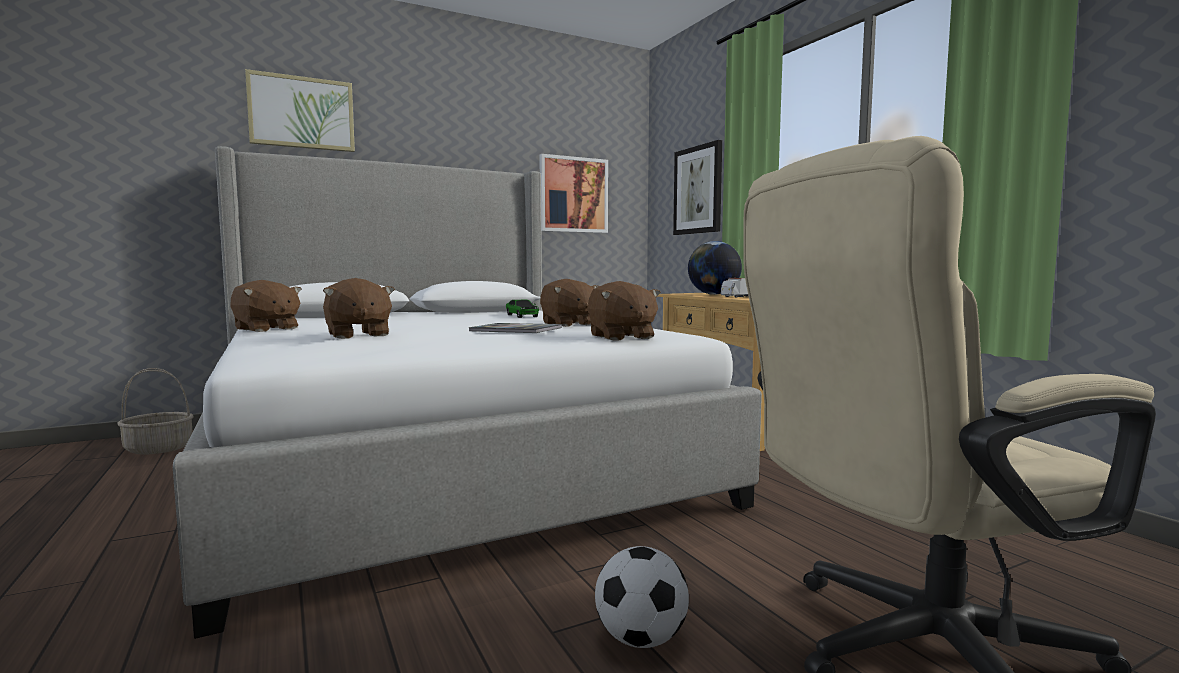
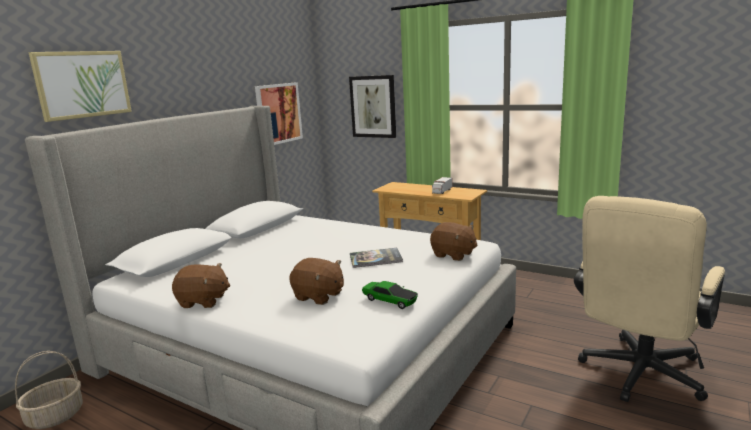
camera: 30 degrees left, 10 degrees up
(521, 316) = (316, 231): toy car -> toy car (390, 300)
(568, 324) = (381, 241): brown plush toy -> none
(641, 639) = (555, 412): football -> none
(713, 294) = (413, 187): globe -> none

